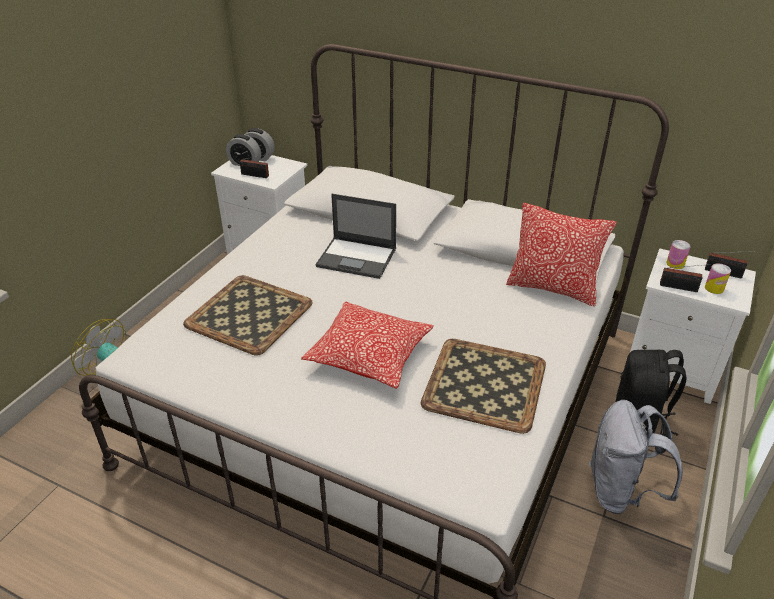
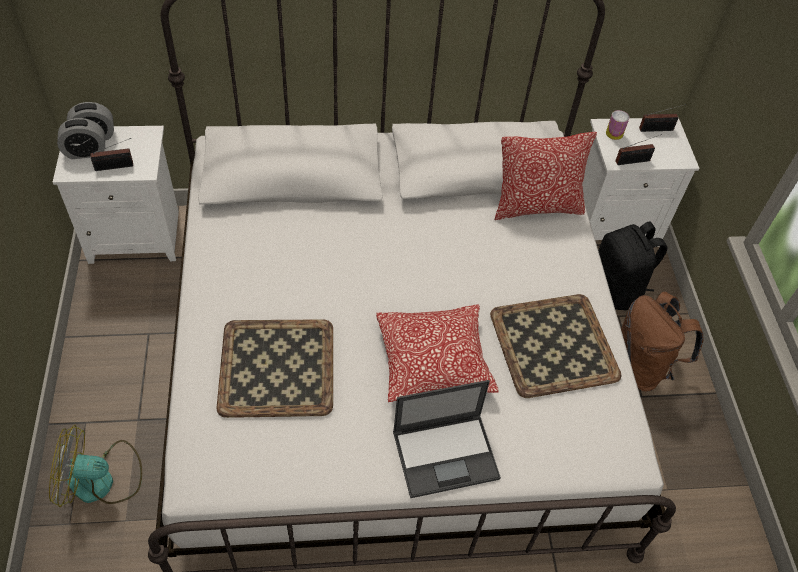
camera: 35 degrees left, 15 degrees up
(357, 258) = (330, 244): laptop -> laptop (446, 454)
(621, 491) = (641, 367): grey backpack -> brown backpack
(714, 288) = (659, 151): can -> none

